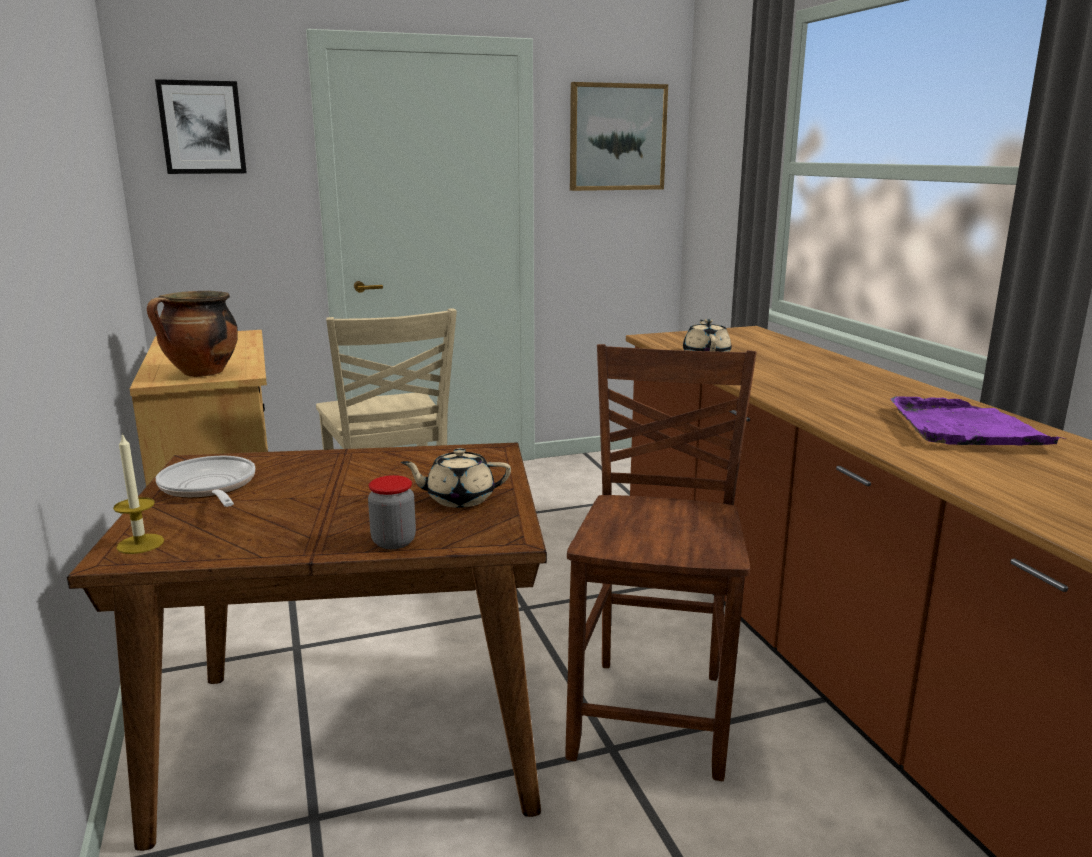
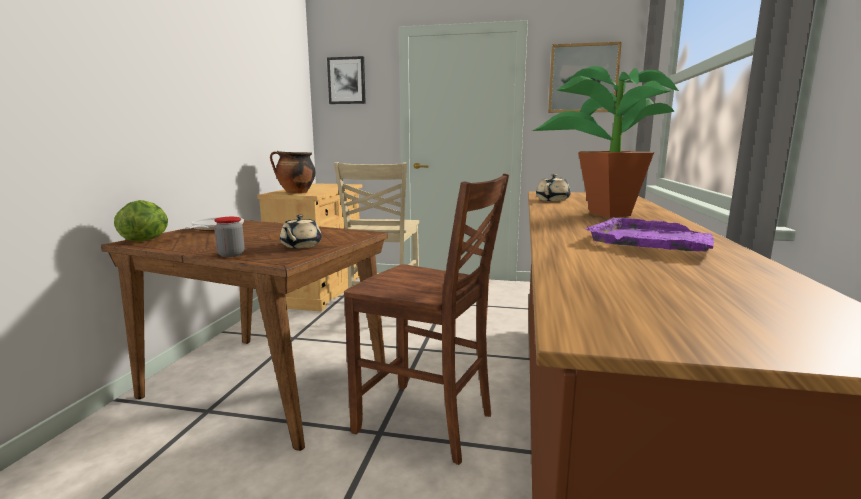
camera: 30 degrees right, 5 degrees down
(140, 544) = (146, 240): candle -> lettuce
(459, 499) = (300, 246): beige teapot -> beige teapot turned 105 degrees counterclockwise
(654, 713) = (427, 423): brown chair -> brown chair turned 75 degrees clockwise
(823, 383) = (601, 214): none -> potted plant

